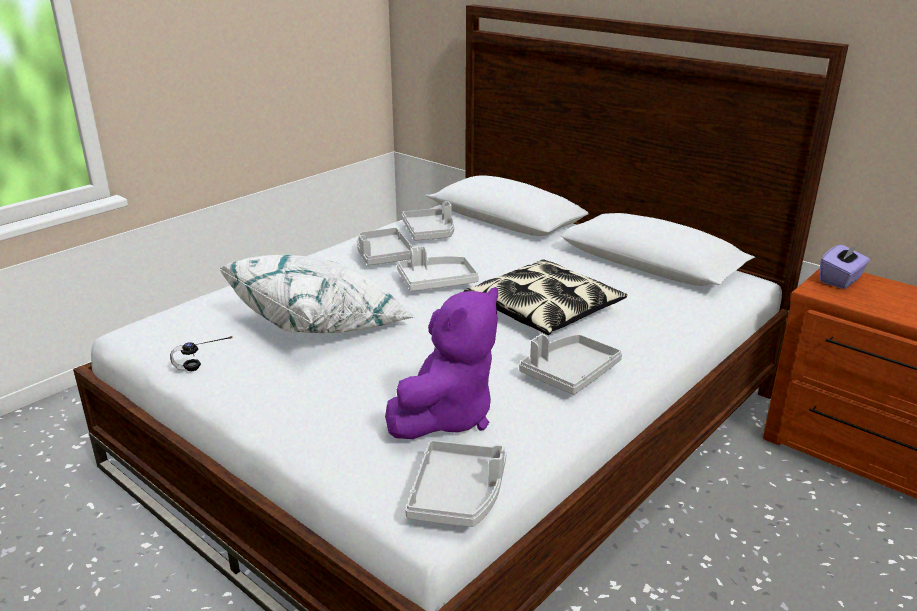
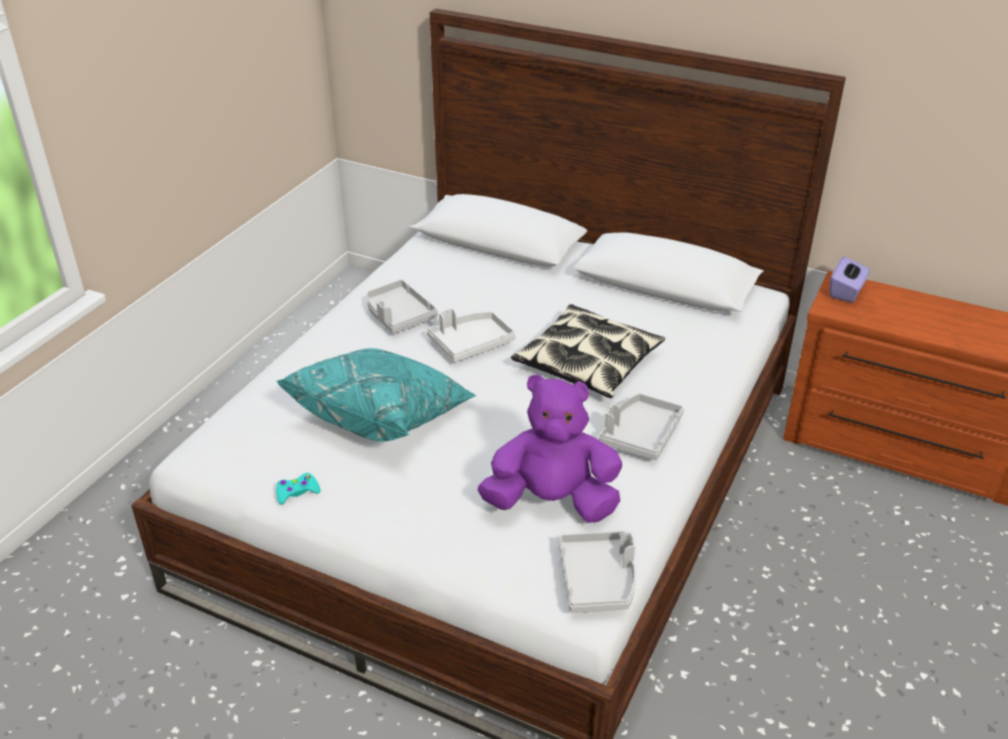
camera: 15 degrees left, 10 degrees up
(203, 370) = (297, 492): headphones -> turquoise game controller
(321, 323) = (383, 415): white pillow -> turquoise pillow
(430, 232) = (431, 275): grey tray -> none
(446, 416) = (552, 502): purple plush toy -> purple plush toy turned 105 degrees counterclockwise

